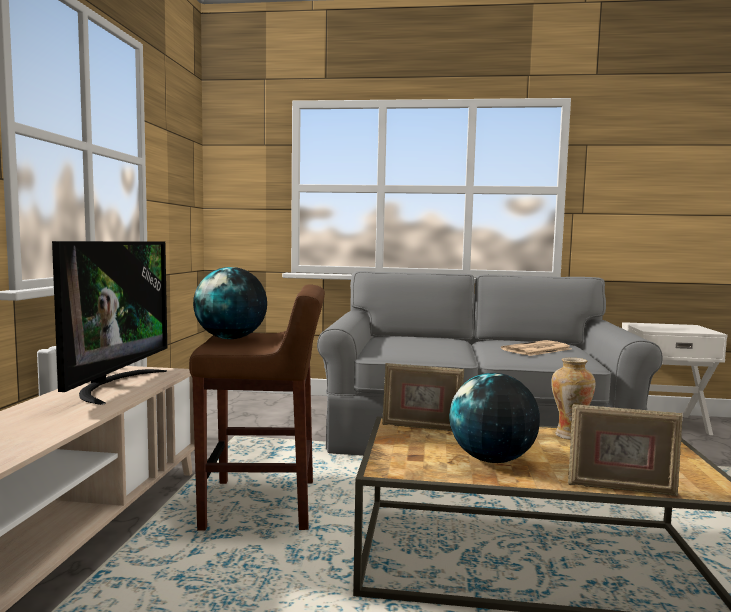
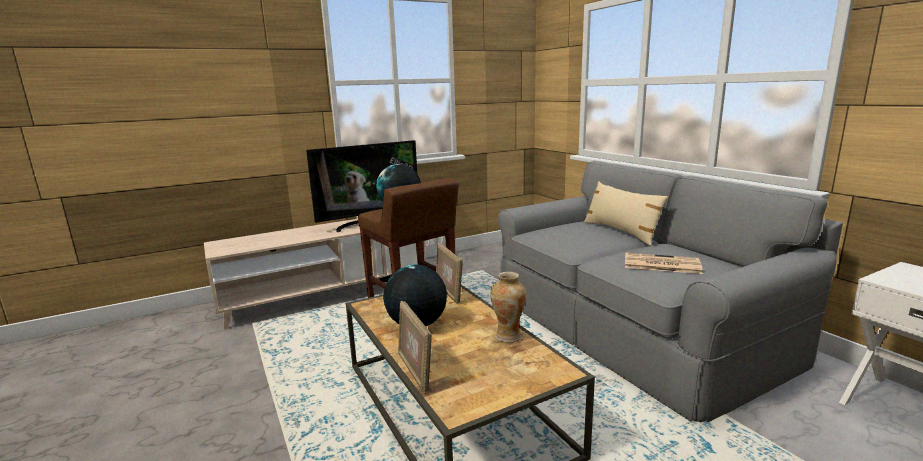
camera: 55 degrees right, 10 degrees up
(435, 338) = (621, 232): none -> beige pillow

